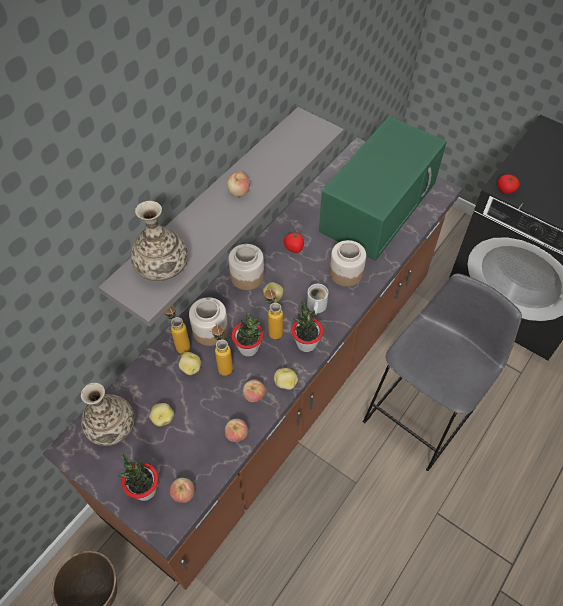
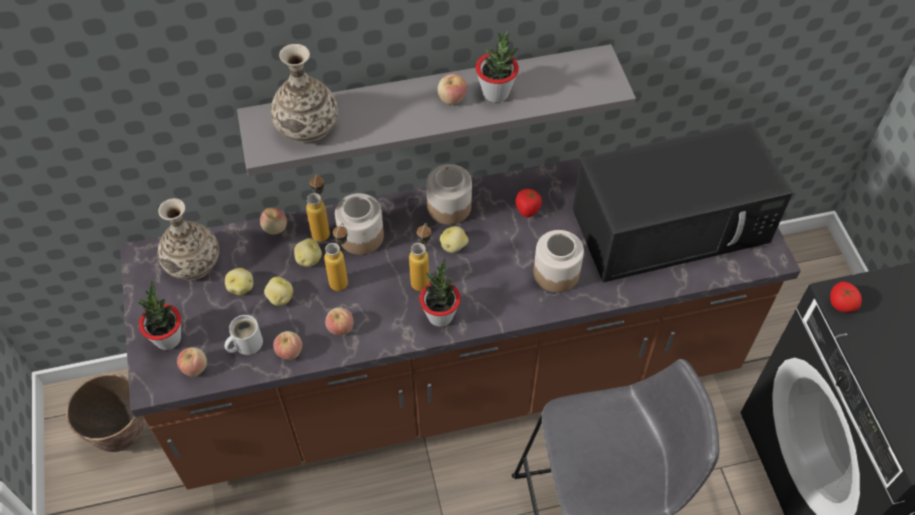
camera: 40 degrees right, 0 degrees up
(148, 364) = (275, 228): none -> apple
(248, 348) = (380, 279): potted plant -> potted plant (496, 93)
(285, 383) = (381, 339): potato -> potato (280, 298)
(315, 306) = (488, 285): white mug -> white mug (245, 343)
(379, 205) = (672, 224): green microwave -> black microwave

